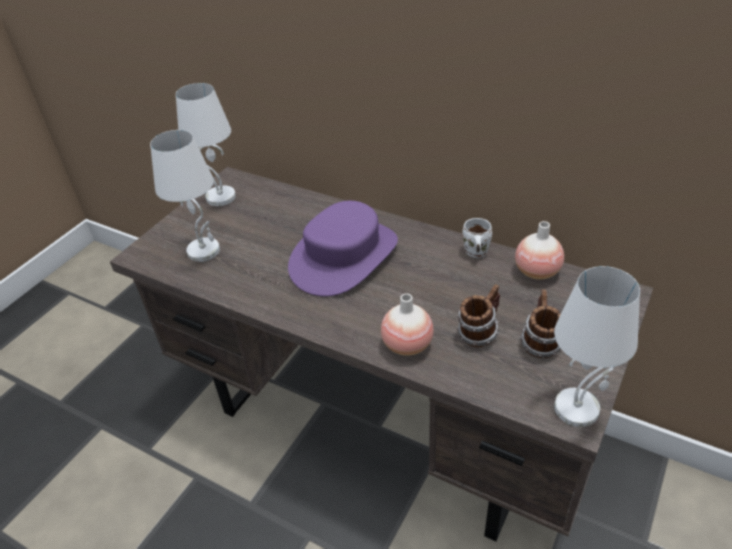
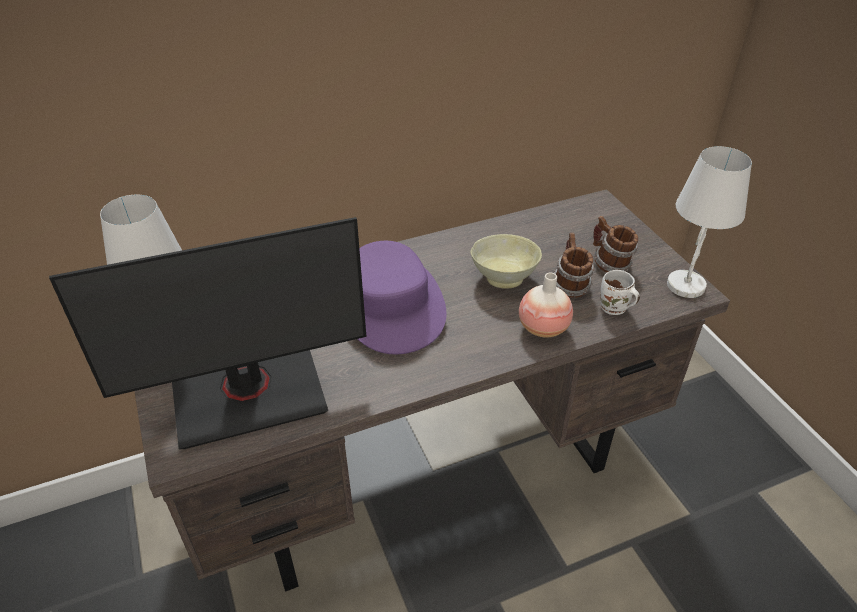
camera: 55 degrees left, 0 degrees up
(204, 251) = (248, 394): white table lamp -> monitor
(443, 293) = (504, 277): none -> beige bowl
(474, 252) = (477, 236): white mug -> white mug (614, 309)
(537, 272) = (535, 222): vase -> none

